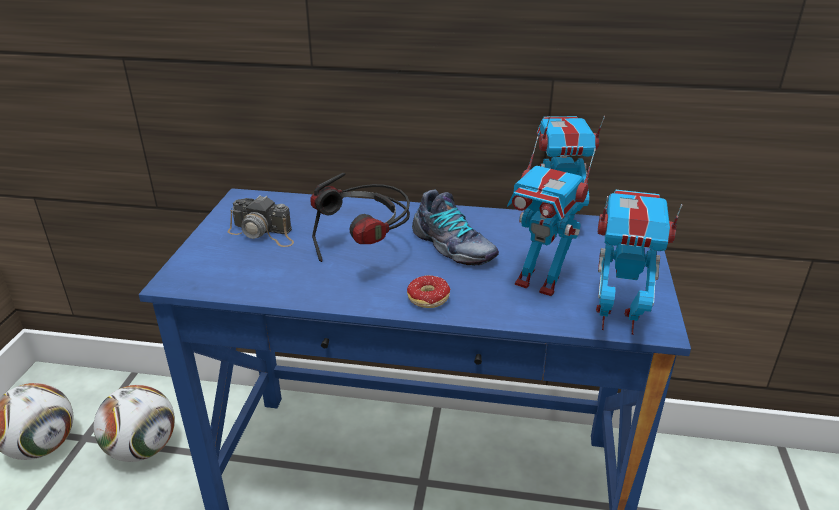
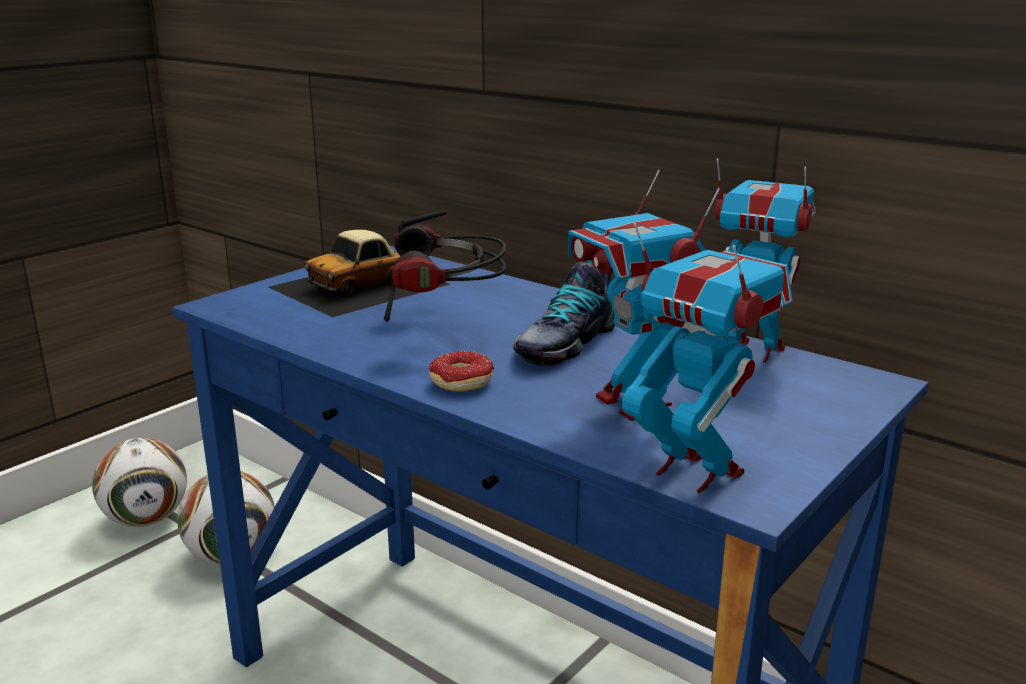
camera: 30 degrees right, 10 degrees down
(263, 233) = (361, 285): camera -> toy car
(452, 247) = (564, 342): shoe -> shoe turned 45 degrees clockwise

